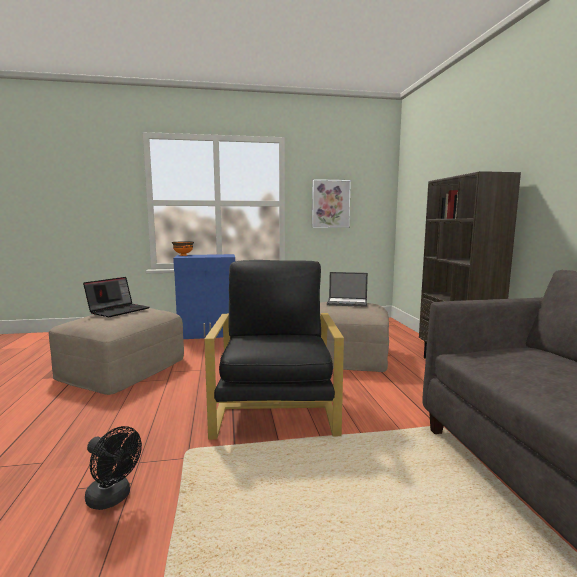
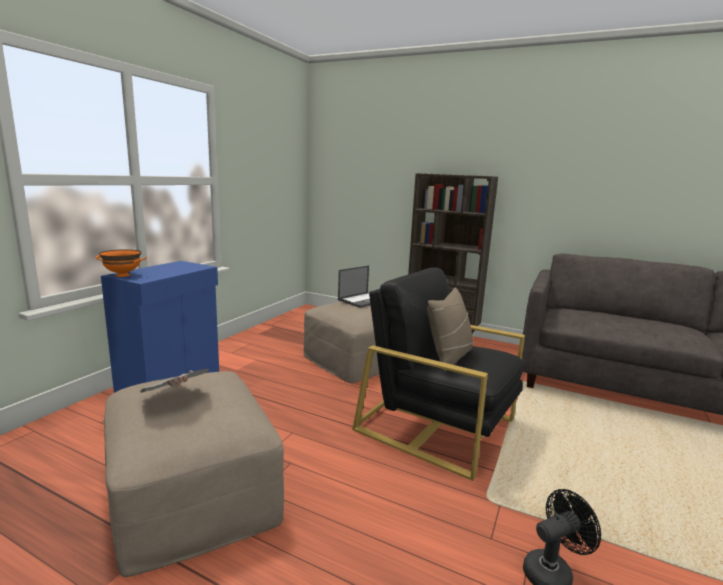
camera: 55 degrees left, 5 degrees up
(119, 310) = (175, 397): laptop -> newspaper
(267, 337) = (449, 357): none -> beige pillow
(330, 204) = (259, 181): picture -> none

